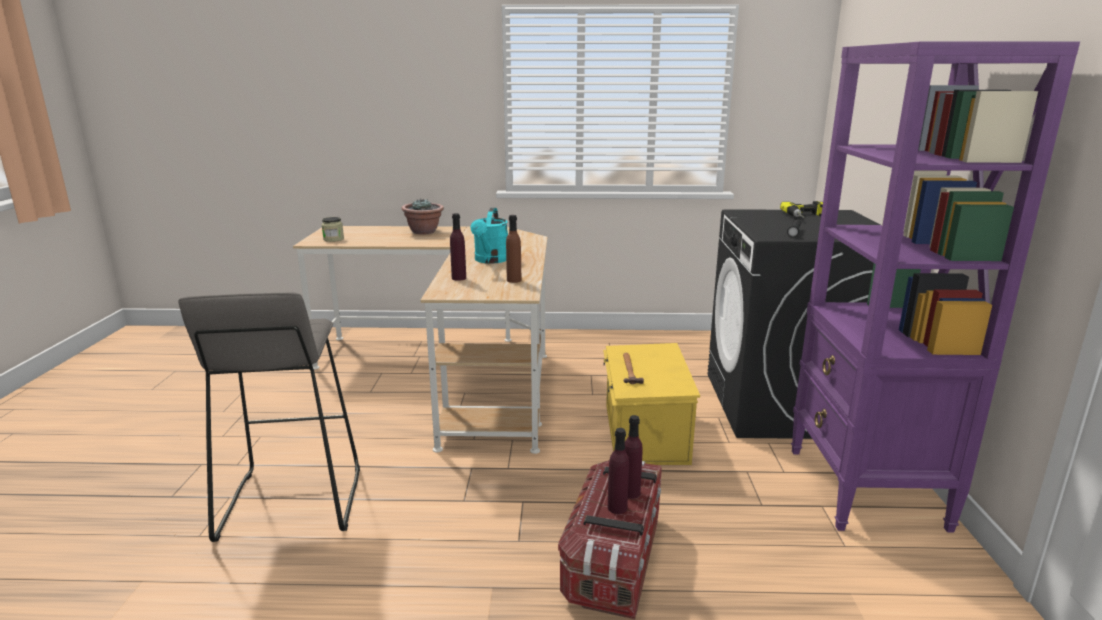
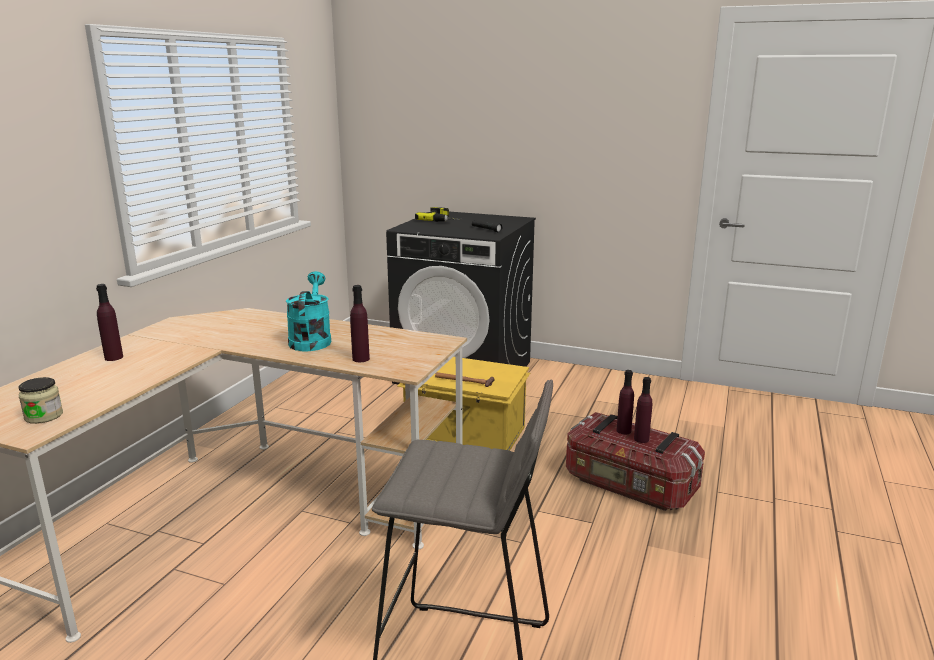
camera: 70 degrees left, 0 degrees up
(424, 232) = (114, 357): potted plant -> purple bottle
(490, 260) = (311, 339): turquoise watering can -> turquoise watering can turned 120 degrees counterclockwise
(514, 280) = (396, 338): brown bottle -> none
(865, 489) = (583, 382): purple bookcase -> none

